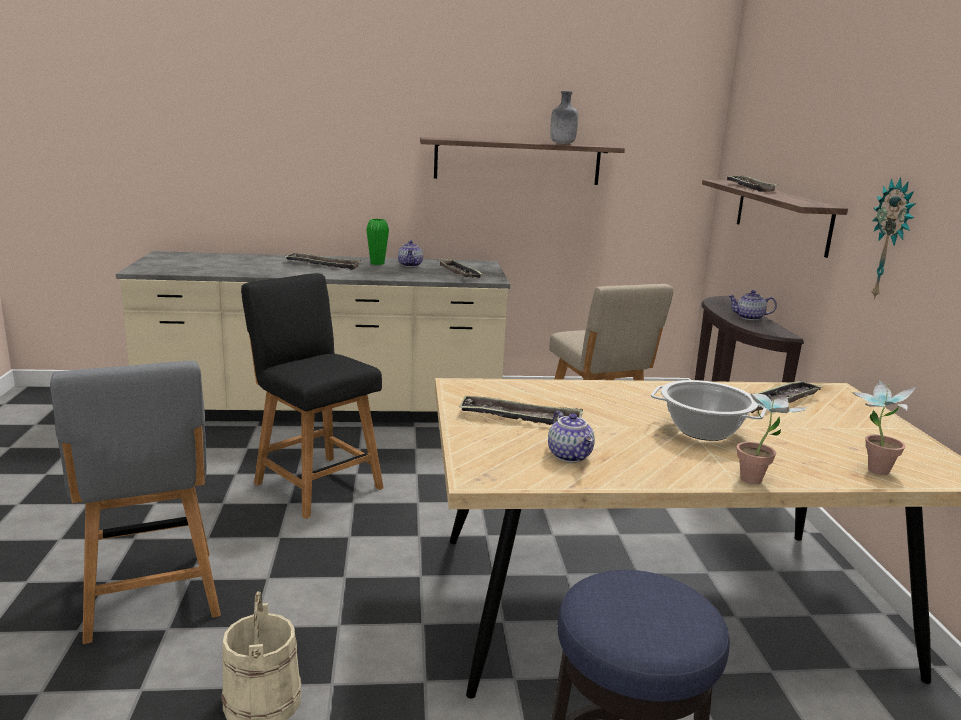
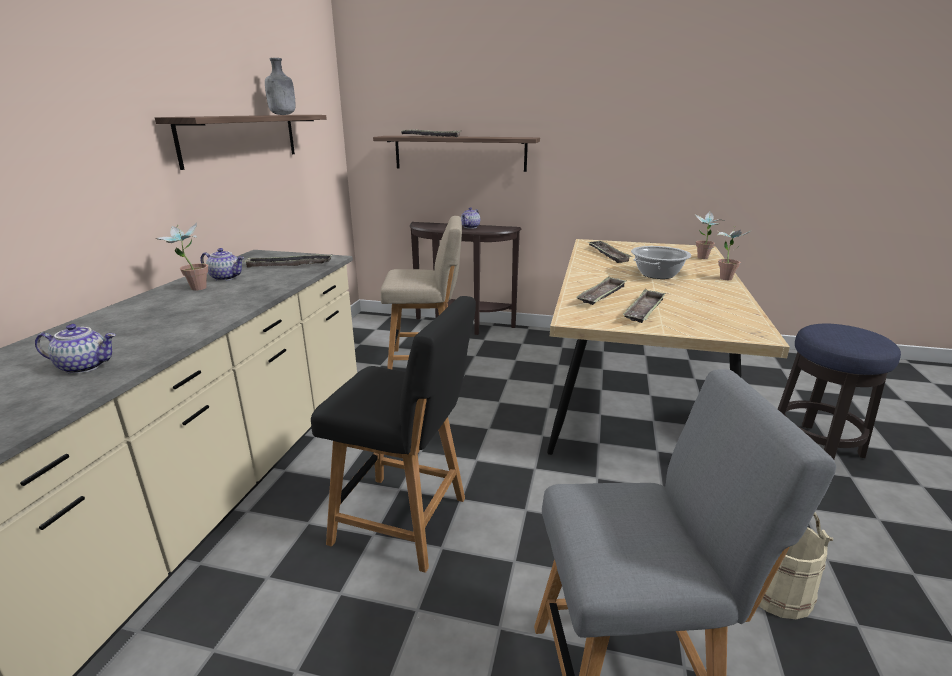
camera: 70 degrees left, 5 degrees up
(315, 483) = (406, 522): black chair -> black chair turned 135 degrees counterclockwise
(322, 265) = (155, 315): tray -> tray (602, 295)
(377, 263) = (193, 289): green vase -> potted plant
(571, 456) = (710, 307): teapot -> teapot (85, 366)
(892, 240) = (589, 149): wall clock -> none

